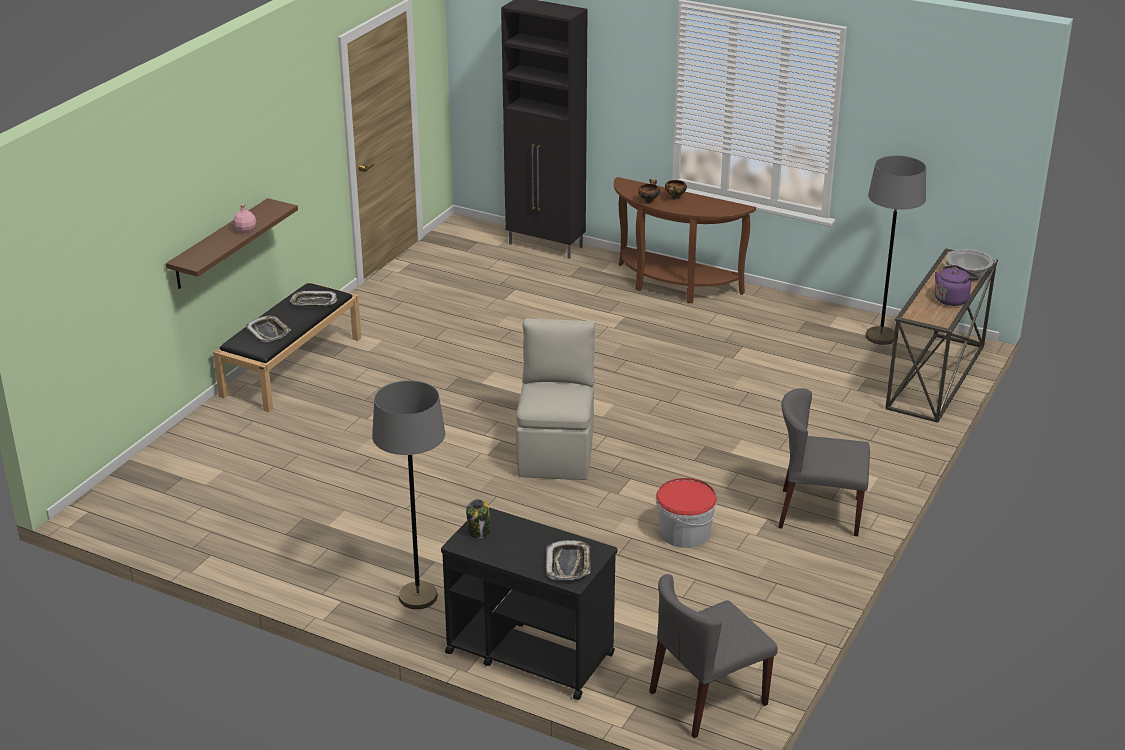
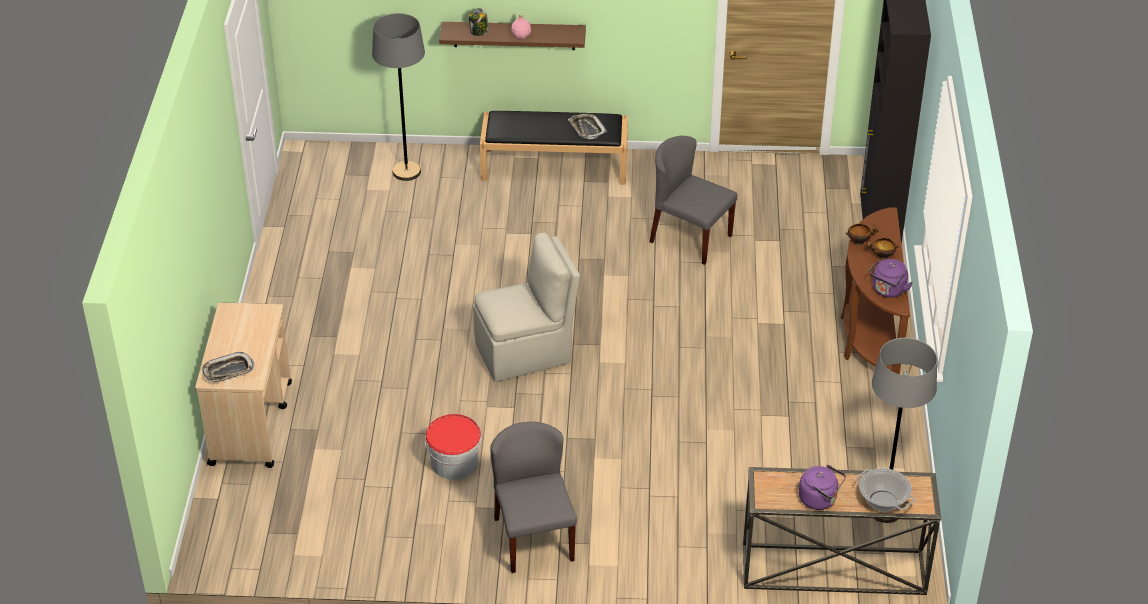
camera: 65 degrees right, 10 degrees up
(269, 332) = (523, 125): tray -> none
(418, 597) = (288, 343): grey floor lamp -> grey floor lamp (406, 172)
(479, 531) = (248, 314): jar -> jar (479, 32)
(528, 653) = (251, 422): black cart -> beige cart
(707, 699) = (243, 535): grey chair -> grey chair (690, 238)
(720, 207) = (887, 291): none -> purple kettle

